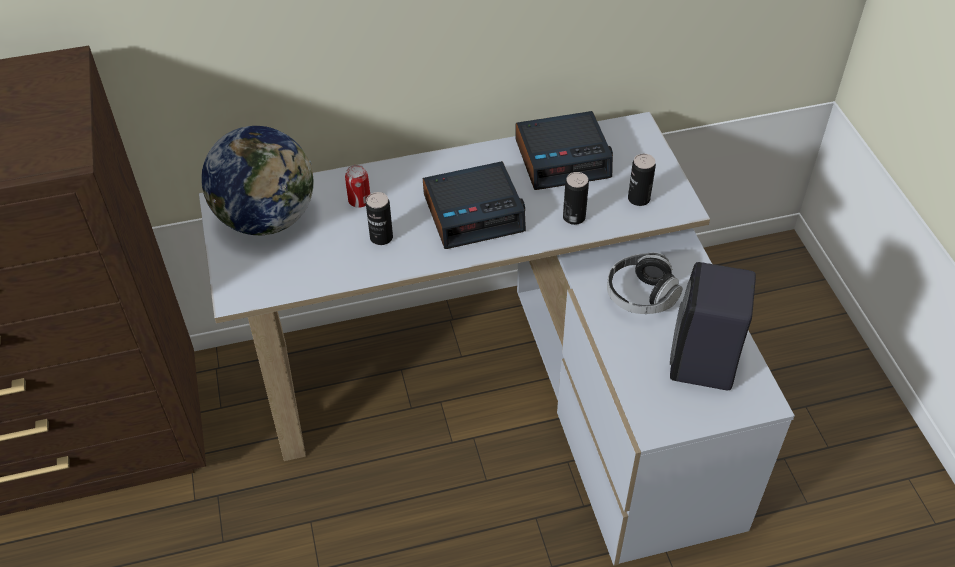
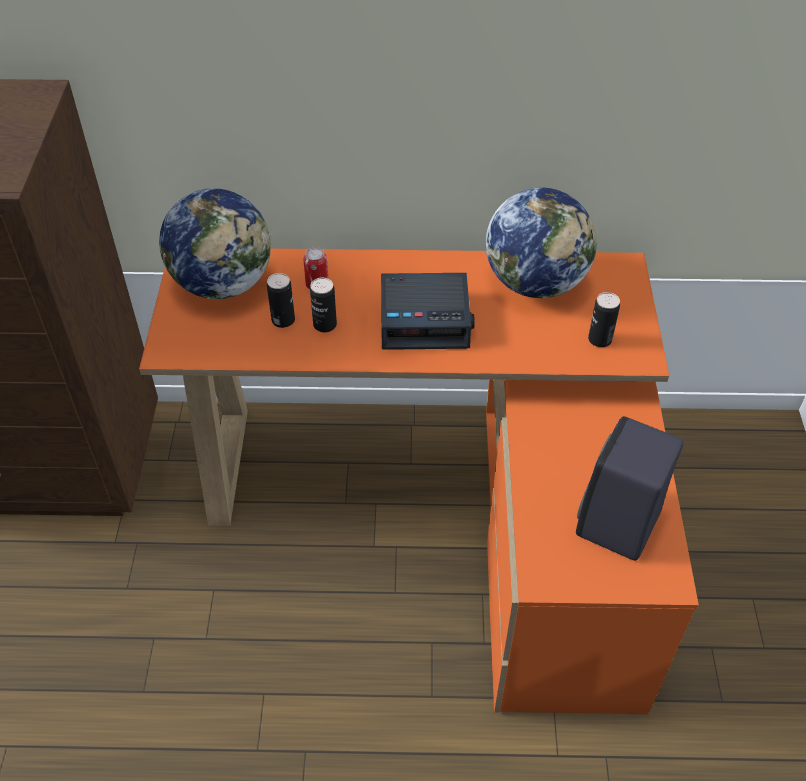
camera: 15 degrees right, 0 degrees up
(509, 390) = (447, 508): white desk -> orange desk
(563, 158) = (536, 282): alarm clock -> globe
(574, 217) = (525, 344): can -> can (283, 320)
(641, 295) = (575, 440): headphones -> none

